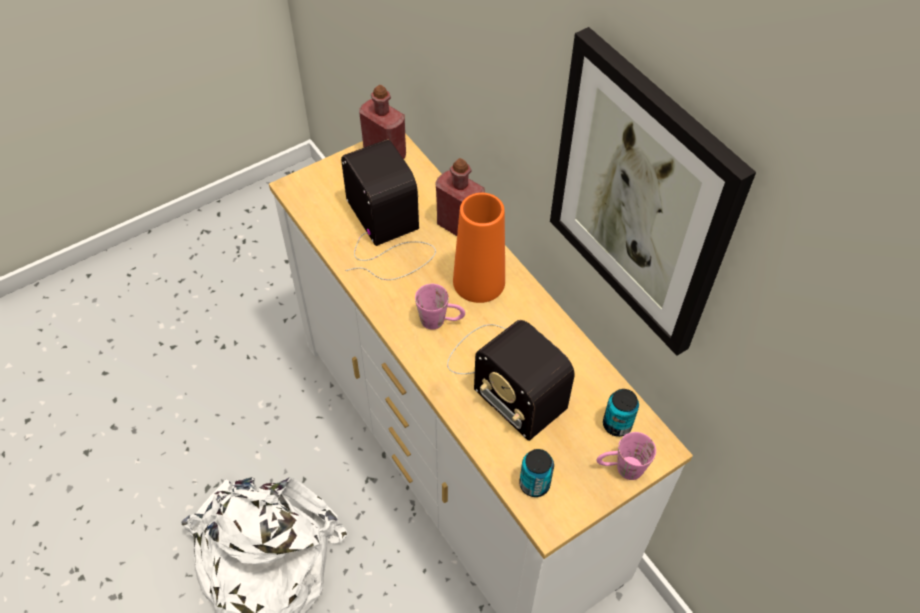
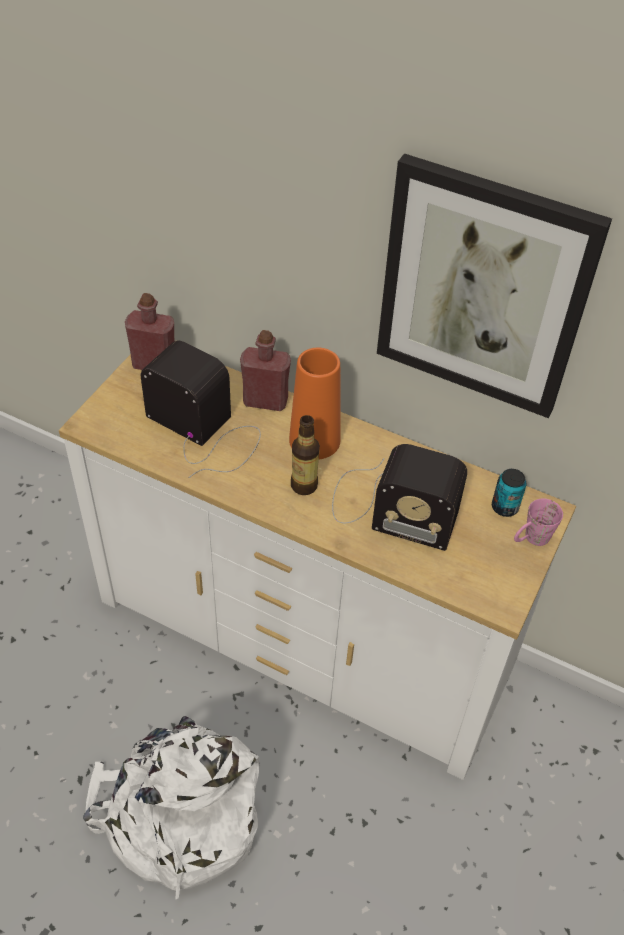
camera: 30 degrees left, 5 degrees down
(440, 320) = (304, 485): pink mug -> bottle
(534, 484) = (473, 582): can -> none

